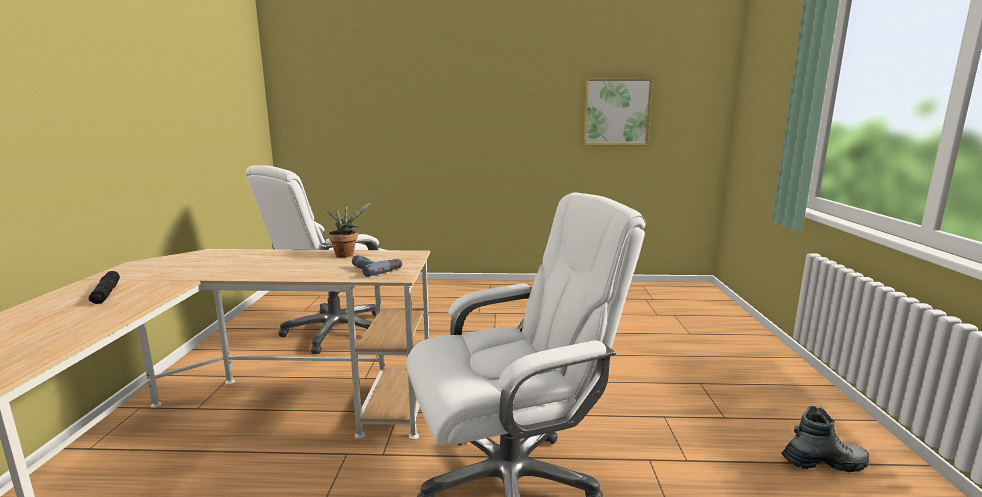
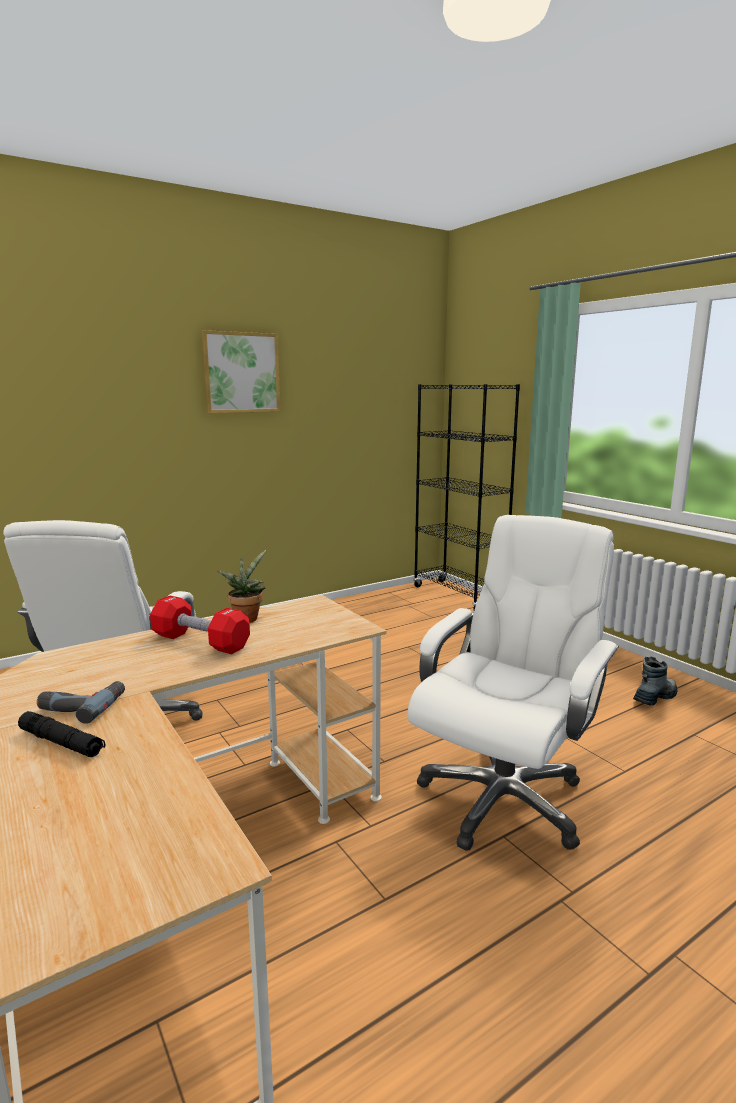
camera: 35 degrees left, 0 degrees up
(288, 261) = (200, 642): none -> red dumbbell
(375, 269) = (319, 626): power drill -> power drill (82, 705)
(616, 112) = (351, 417): picture -> picture (241, 372)
(709, 302) = (458, 596): none -> black bookcase

